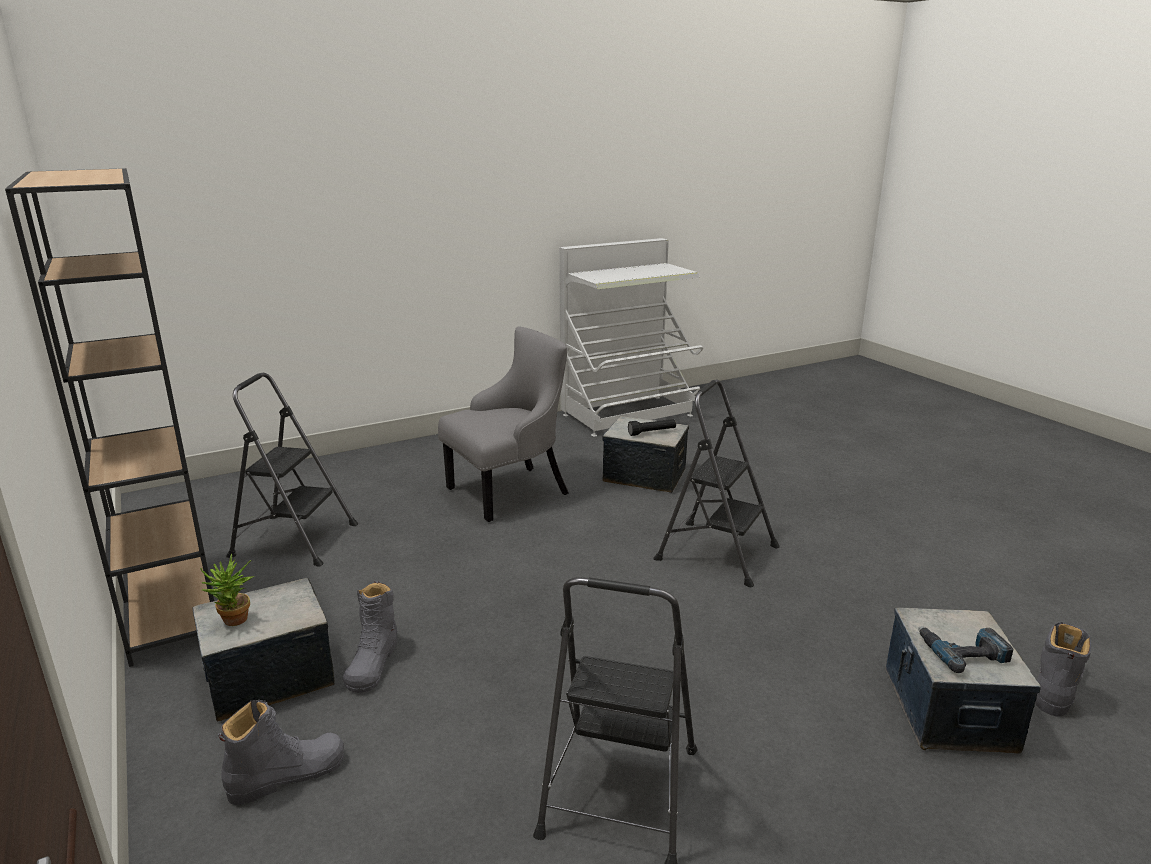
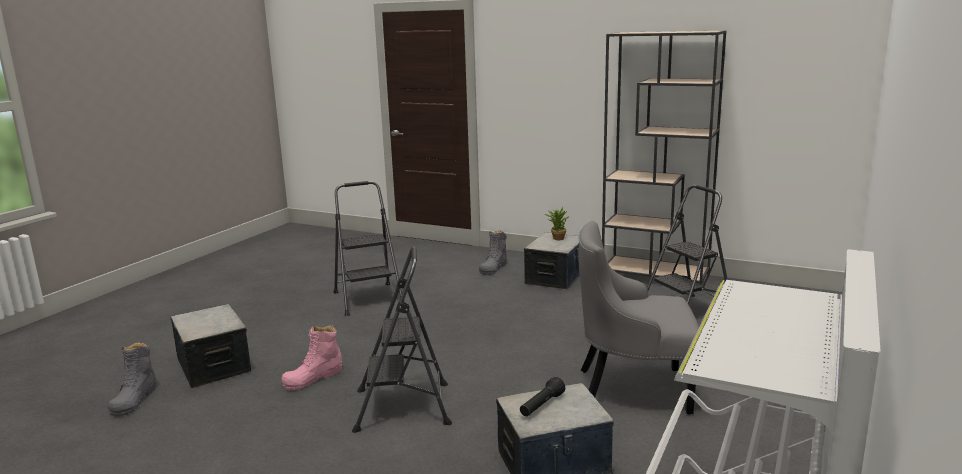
camera: 145 degrees right, 5 degrees down
(373, 662) = (524, 292): grey boot -> none
(507, 493) = (635, 389): grey chair -> grey chair turned 75 degrees clockwise
(798, 624) = (313, 378): none -> pink boot
(962, 651) = (208, 317): power drill -> none

